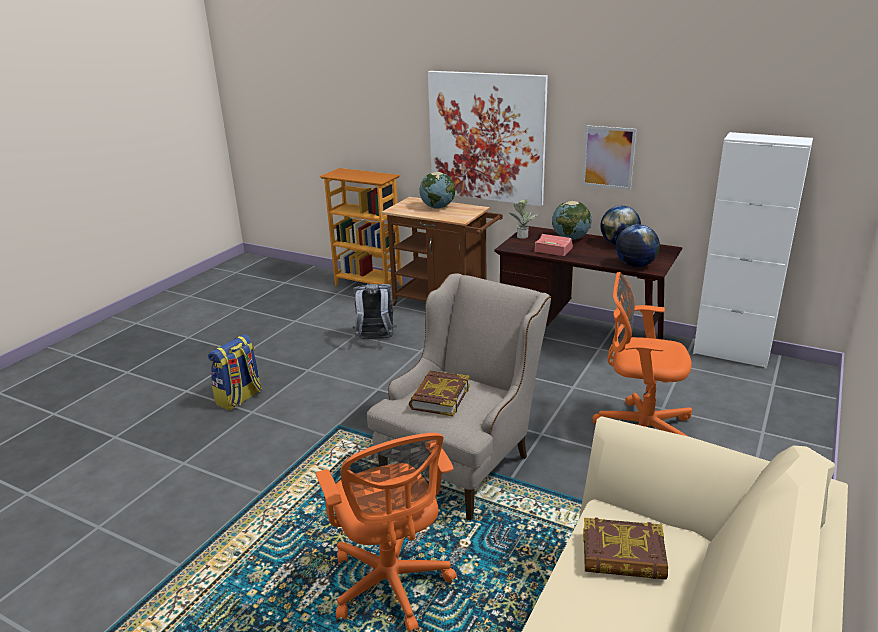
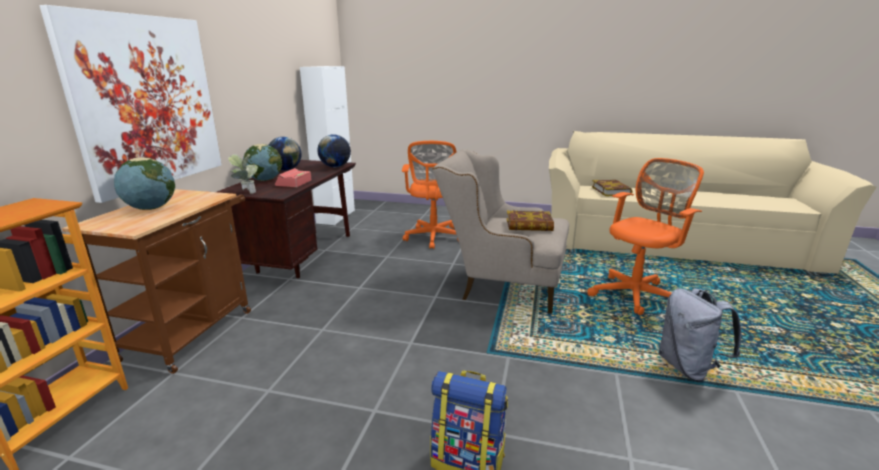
camera: 105 degrees left, 5 degrees down
(375, 340) = (287, 367): grey backpack -> grey backpack (688, 368)
(608, 157) = (249, 101): picture -> none

